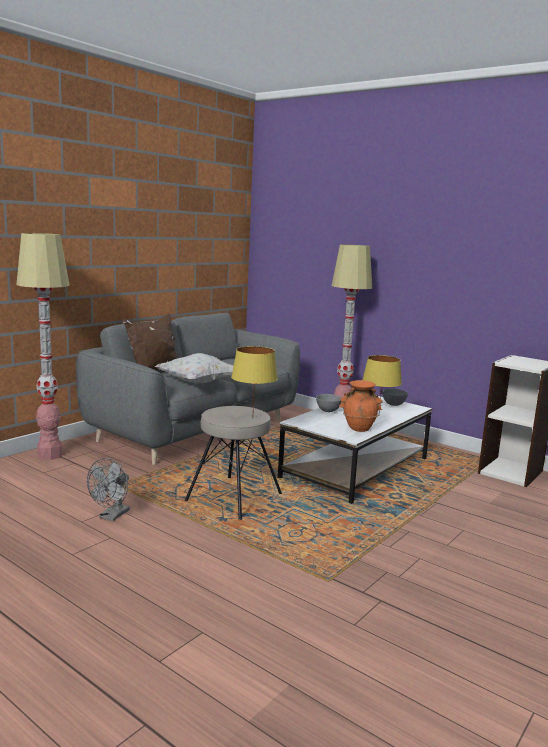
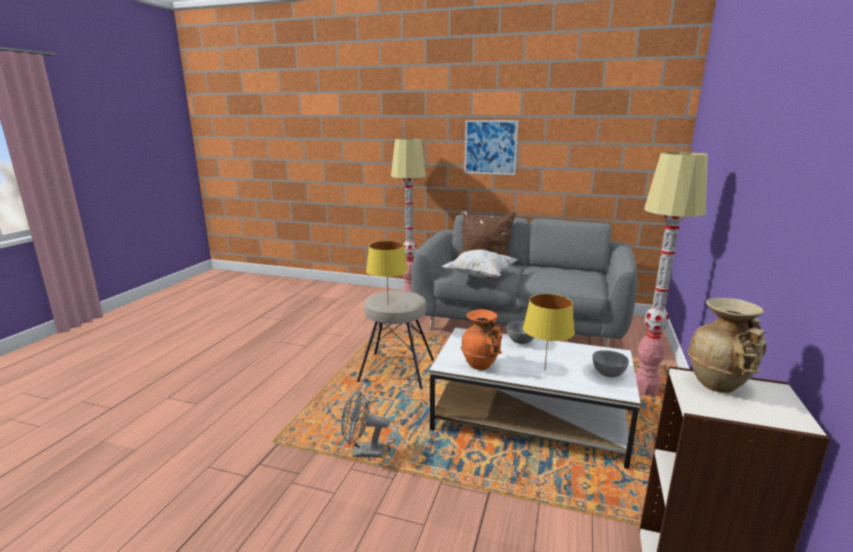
camera: 70 degrees right, 5 degrees up
(111, 516) = (335, 338): grey fan -> grey fan (363, 452)
(112, 244) = (490, 147): none -> picture
(513, 361) = (720, 384): none -> beige vase

